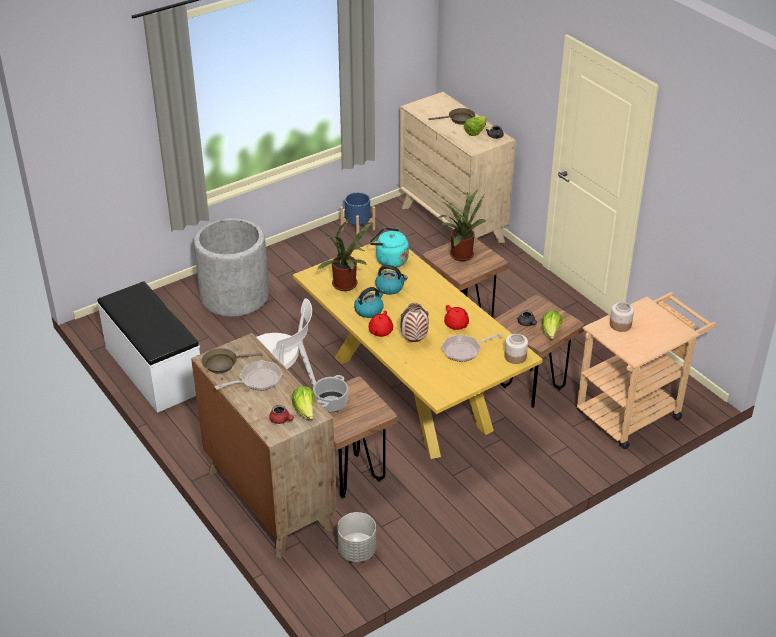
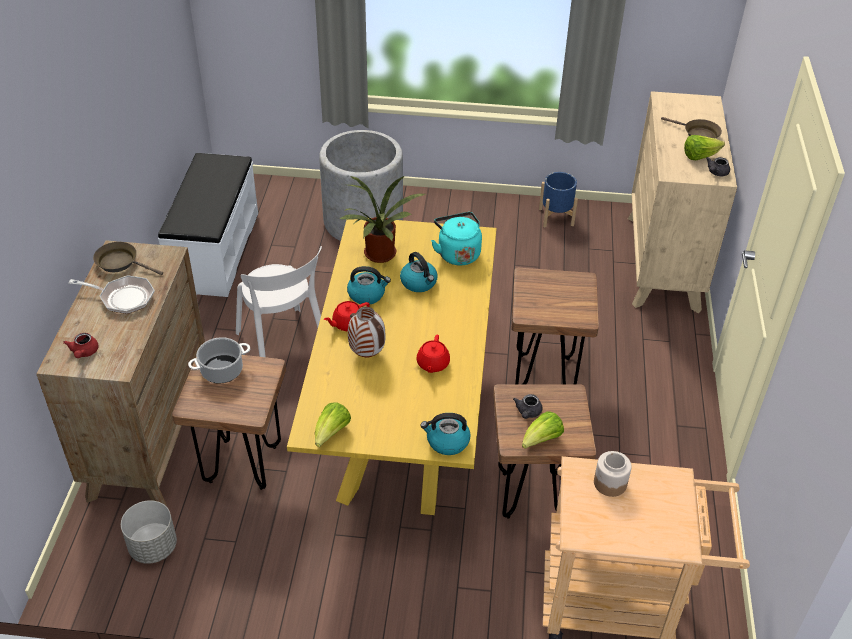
camera: 40 degrees right, 5 degrees up
(305, 411) = (116, 358): lettuce -> lettuce (331, 433)
(460, 254) = (555, 289): potted plant -> none
(464, 350) = (402, 398): frying pan -> none
(515, 356) = (447, 442): jar -> kettle

